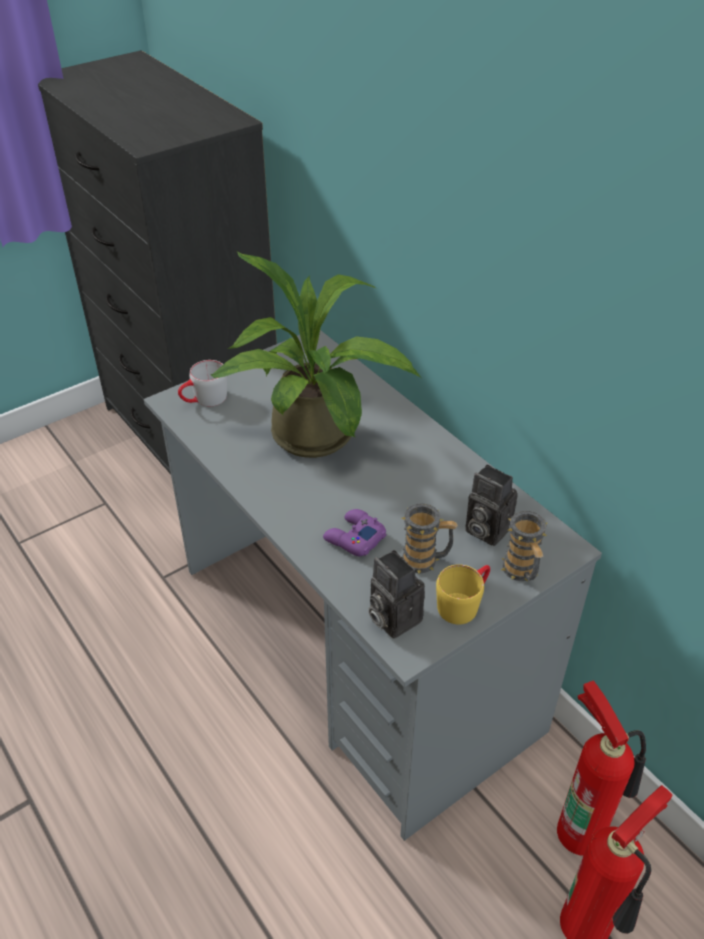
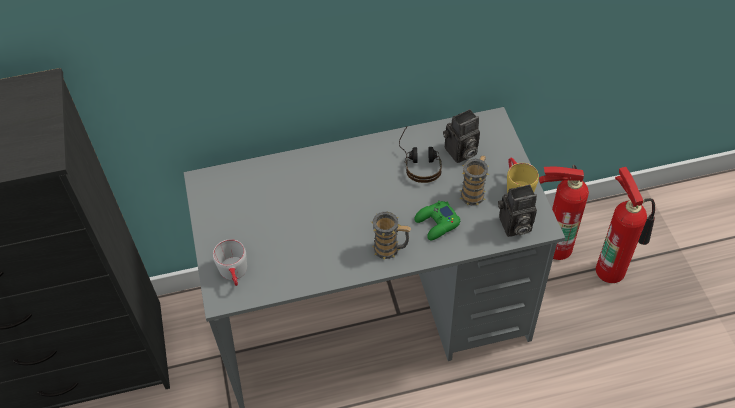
camera: 65 degrees left, 10 degrees up
(319, 440) = (327, 212): potted plant -> none
(354, 538) = (437, 223): purple game controller -> green game controller
(446, 495) = (420, 161): none -> headphones
(522, 573) = (504, 149): mug -> mug (391, 249)

